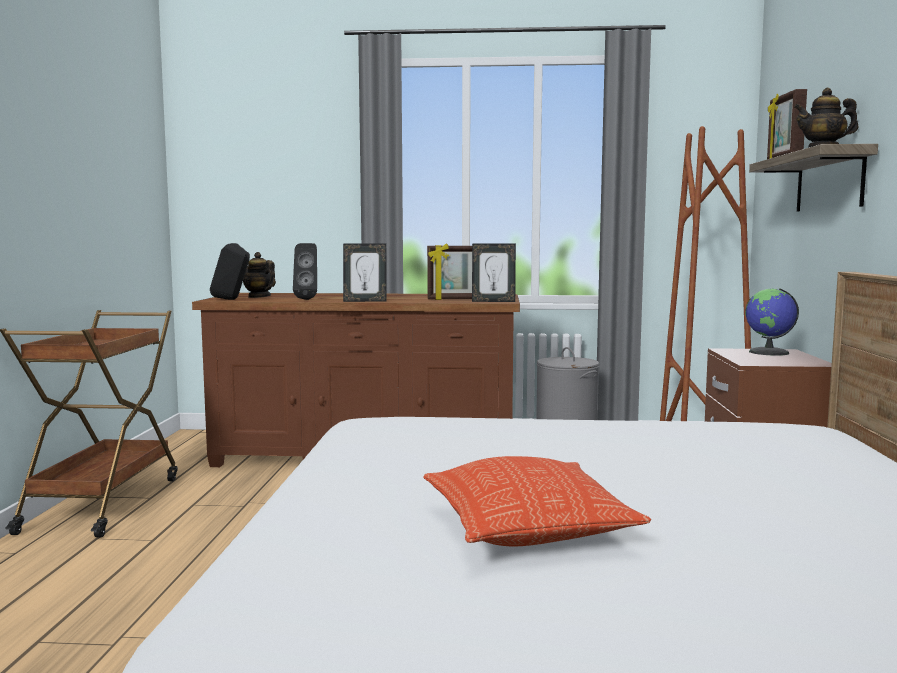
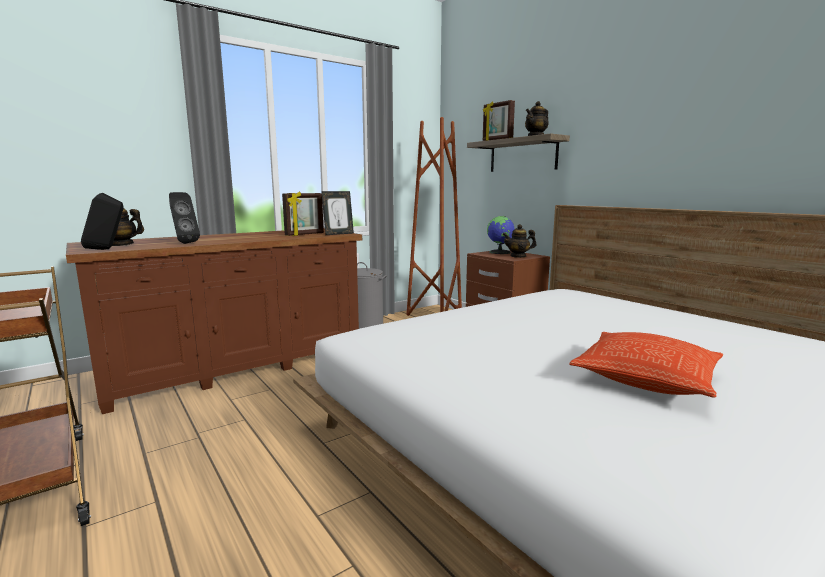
camera: 40 degrees left, 5 degrees up
(365, 301) = (244, 241): picture frame -> none
(778, 360) = (518, 256): none -> teapot

